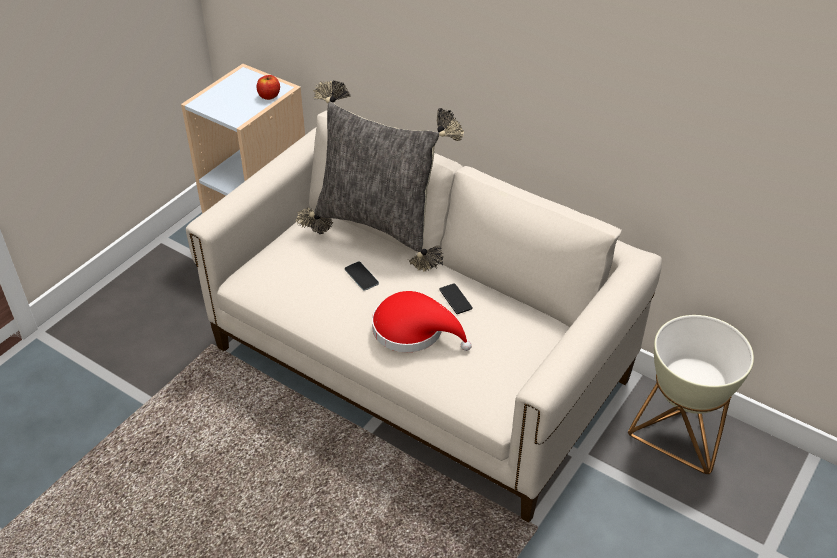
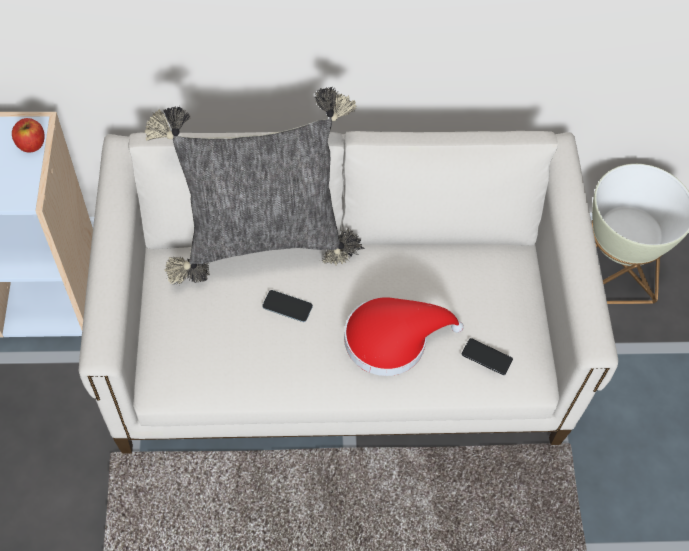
camera: 40 degrees left, 15 degrees up
(455, 299) = (399, 278): phone -> phone (486, 357)

